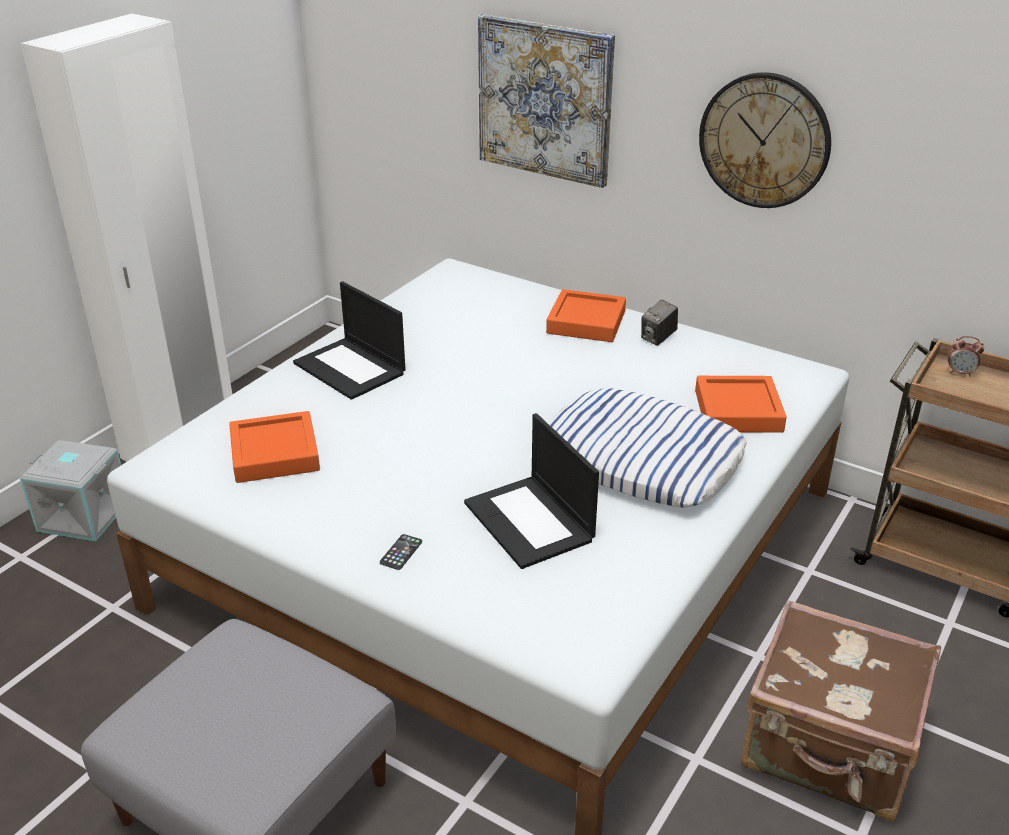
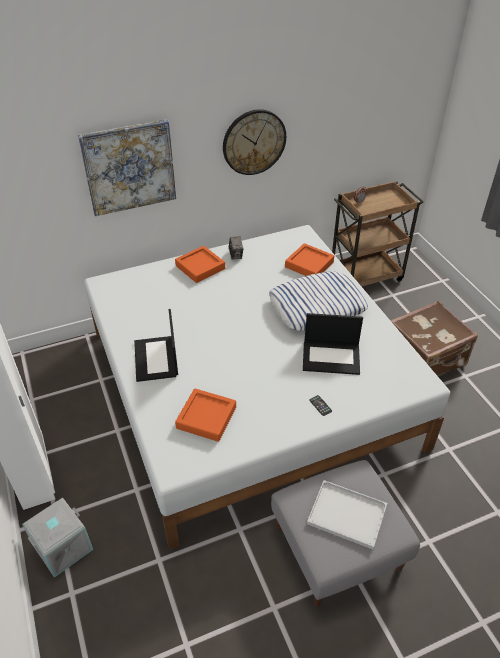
camera: 55 degrees left, 10 degrees up
(236, 713) = (345, 514): none -> white tray
(351, 368) = (156, 359): laptop -> laptop turned 90 degrees clockwise

